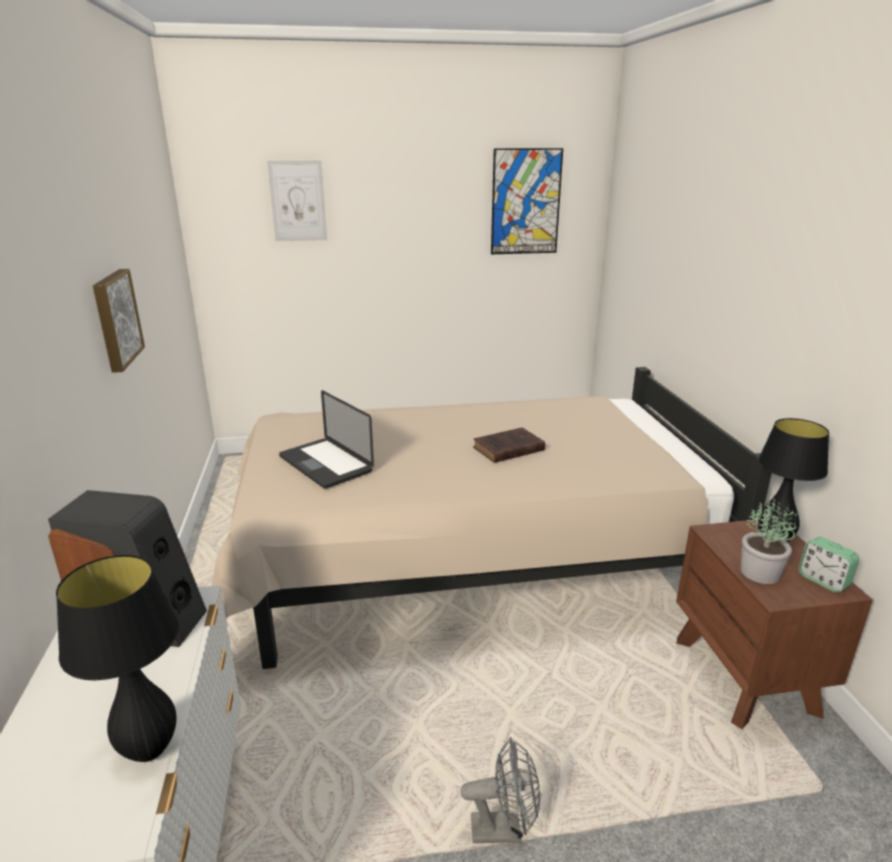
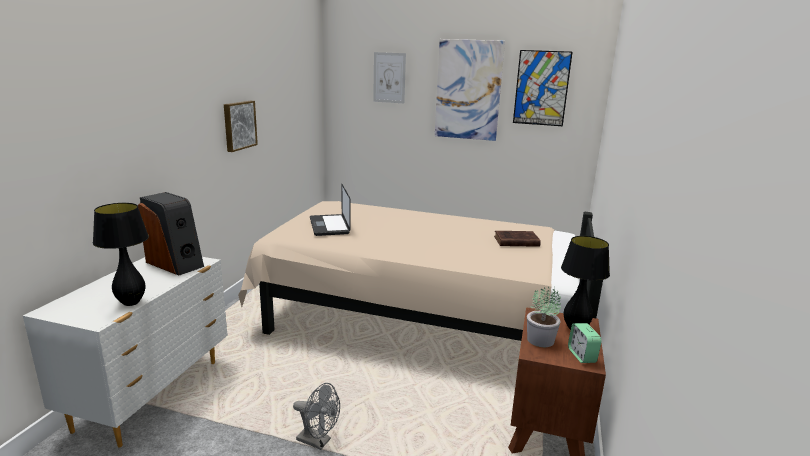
camera: 25 degrees right, 5 degrees down
(424, 212) = (468, 90): none -> picture
(507, 449) = (441, 240): brown book -> brown book (515, 241)

